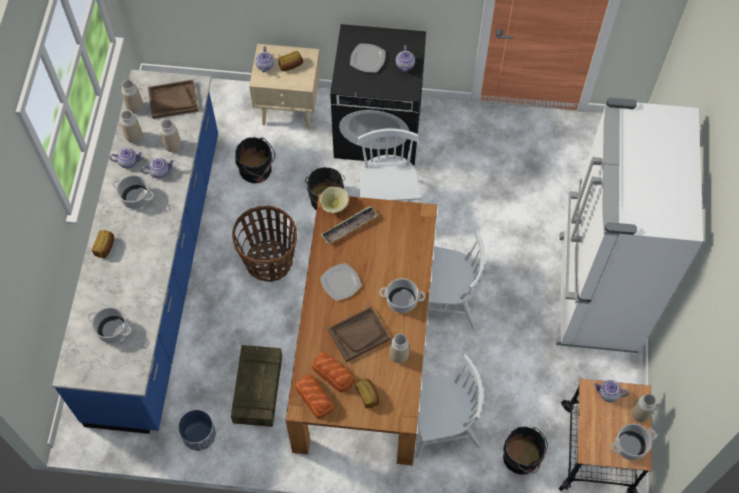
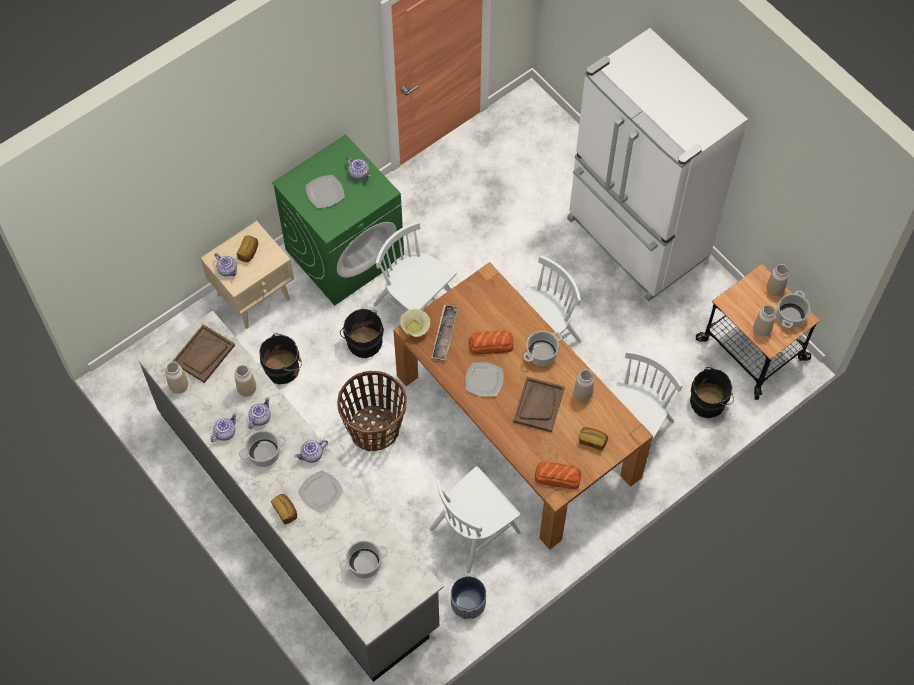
camera: 45 degrees left, 0 degrees up
(134, 137) = (207, 410): vase -> vase (761, 330)
(141, 256) = (321, 492): none -> plate
(158, 274) = (297, 518): blue counter -> grey counter
(258, 390) = (475, 530): crate -> white chair
(333, 374) = (552, 448): bread -> bread (491, 344)
(378, 129) = (345, 253): black washing machine -> green washing machine
(608, 394) = (741, 294): teapot -> teapot (312, 455)

